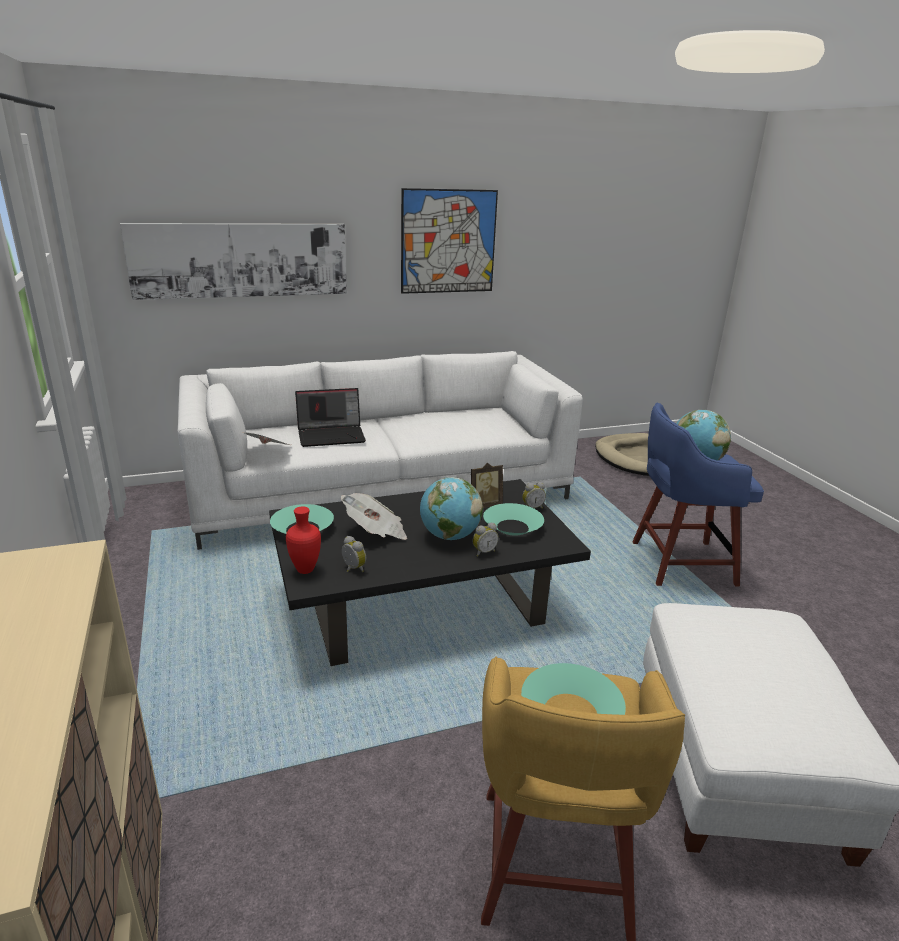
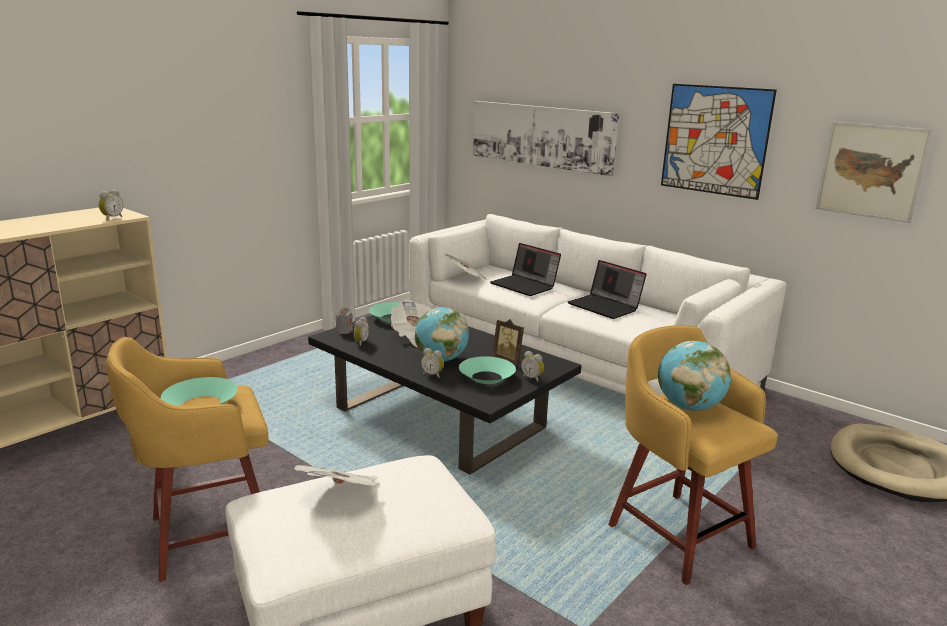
camera: 60 degrees right, 5 degrees down
(63, 577) = (111, 218): none -> alarm clock
(304, 570) = (344, 331): red vase -> grey candle
(430, 425) = (605, 307): none -> laptop
(570, 252) = (871, 171): none -> picture
(679, 563) = (677, 533): blue stool -> yellow stool
(740, 673) = (342, 495): none -> newspaper

